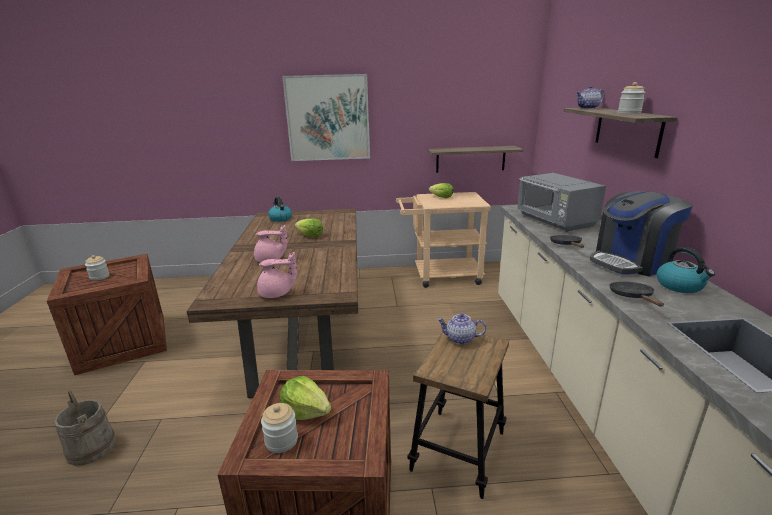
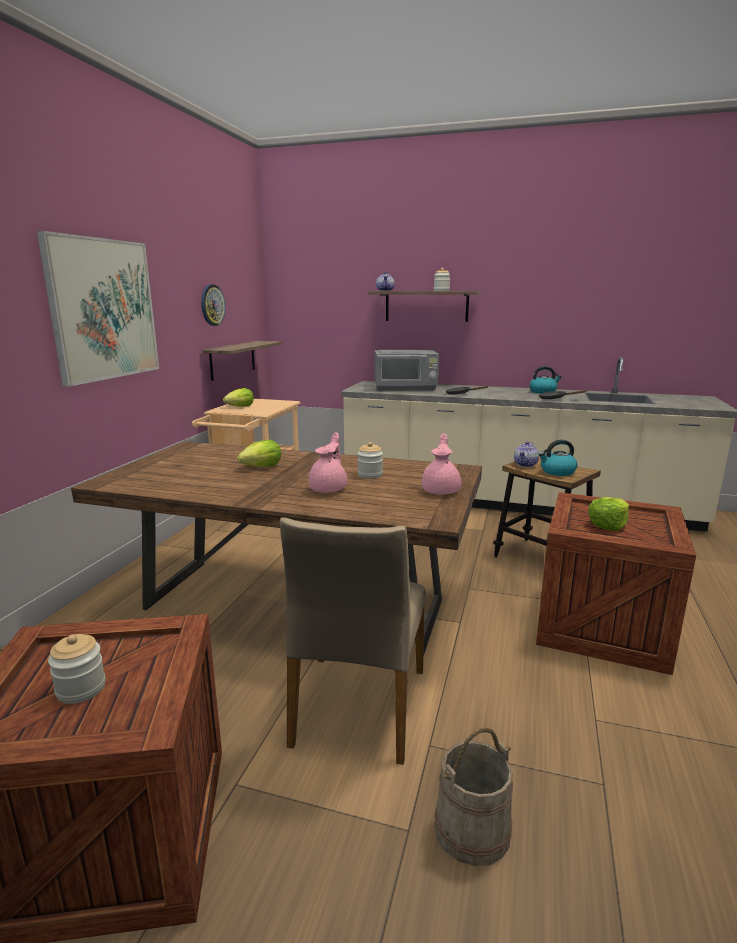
camera: 70 degrees left, 5 degrees down
(199, 382) = (358, 706): none -> beige chair
(280, 218) = (147, 476): kettle -> kettle (557, 472)
(281, 440) = (646, 535): jar -> jar (370, 475)
(448, 114) = (212, 305): none -> wall clock
(631, 262) = (502, 391): coffee machine -> none

